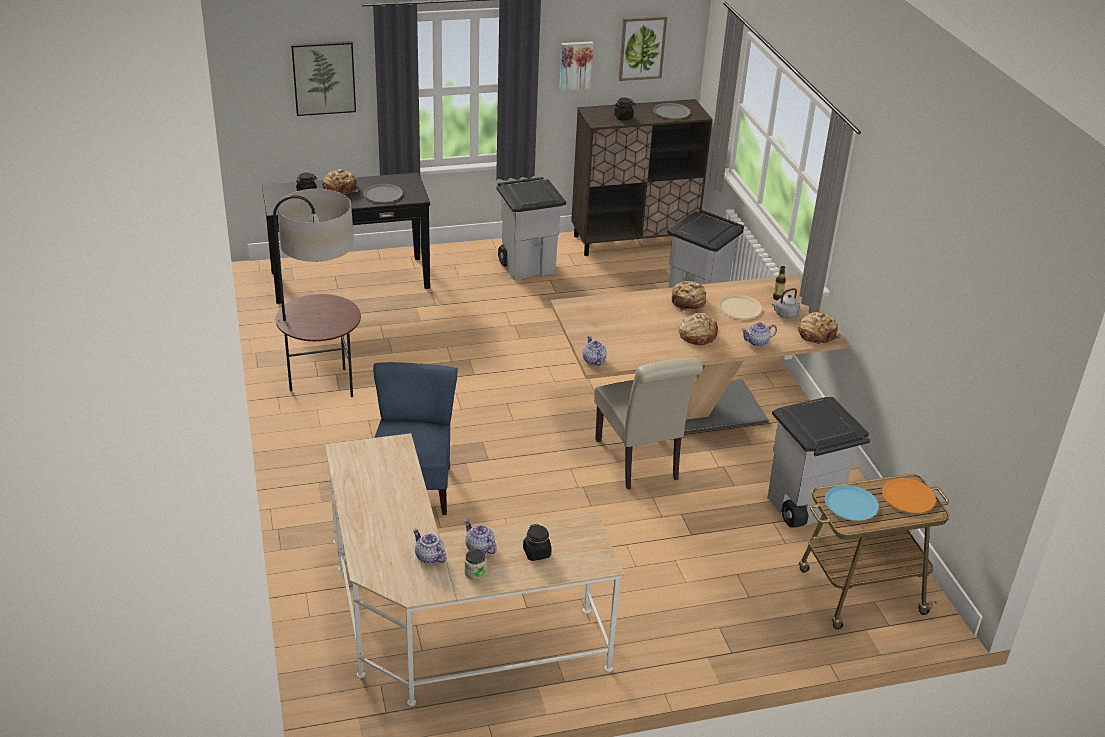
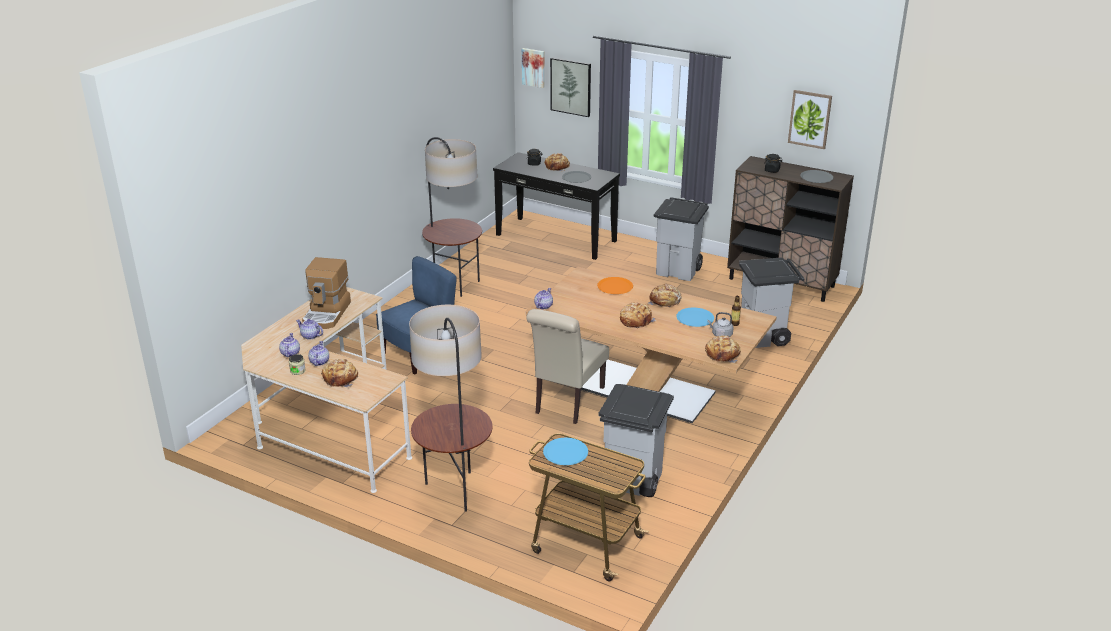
camera: 45 degrees right, 5 degrees down
(385, 485) = (327, 314): none -> coffee machine
(537, 553) = (341, 378): black jar -> bread
(575, 65) = (753, 120): picture -> picture (534, 67)
(683, 617) = (455, 492): none -> floor lamp
(739, 308) = (695, 318): beige plate -> blue plate
(757, 342) = (669, 341): teapot -> teapot (310, 336)
(908, 496) = (612, 469): orange plate -> orange plate (615, 286)

